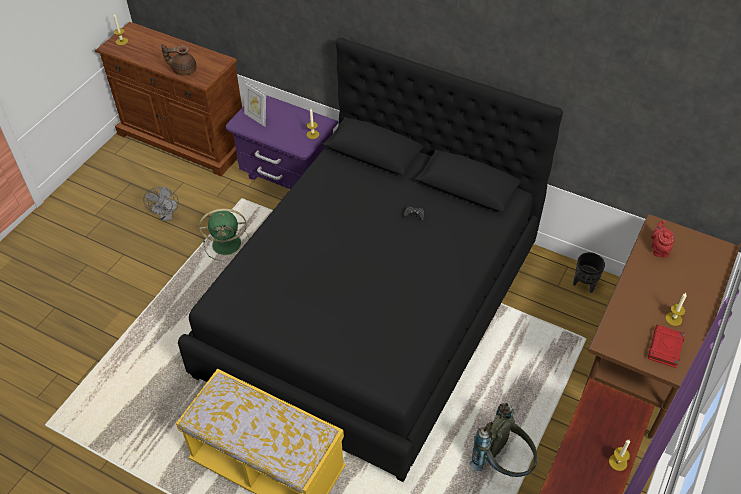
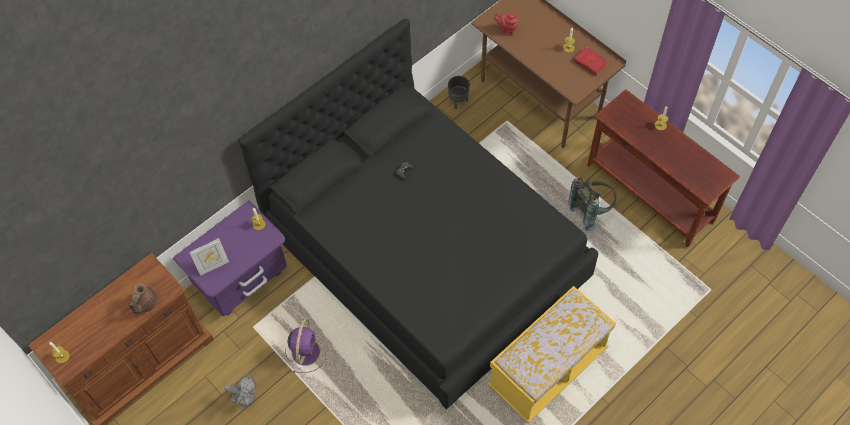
camera: 70 degrees left, 10 degrees up
(228, 244) = (306, 351): green fan -> purple fan

